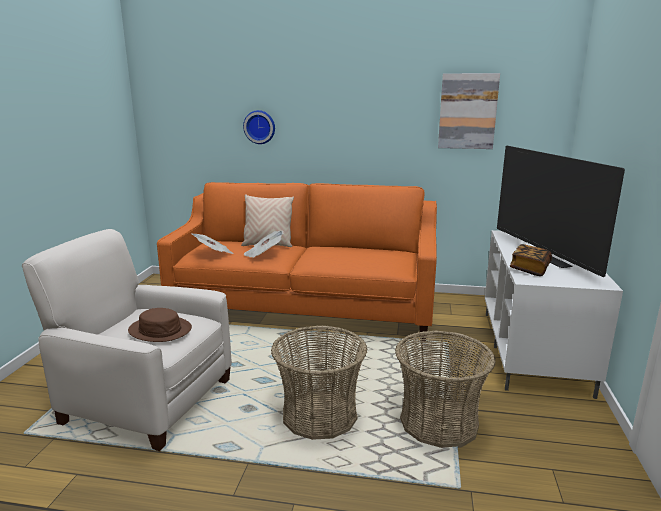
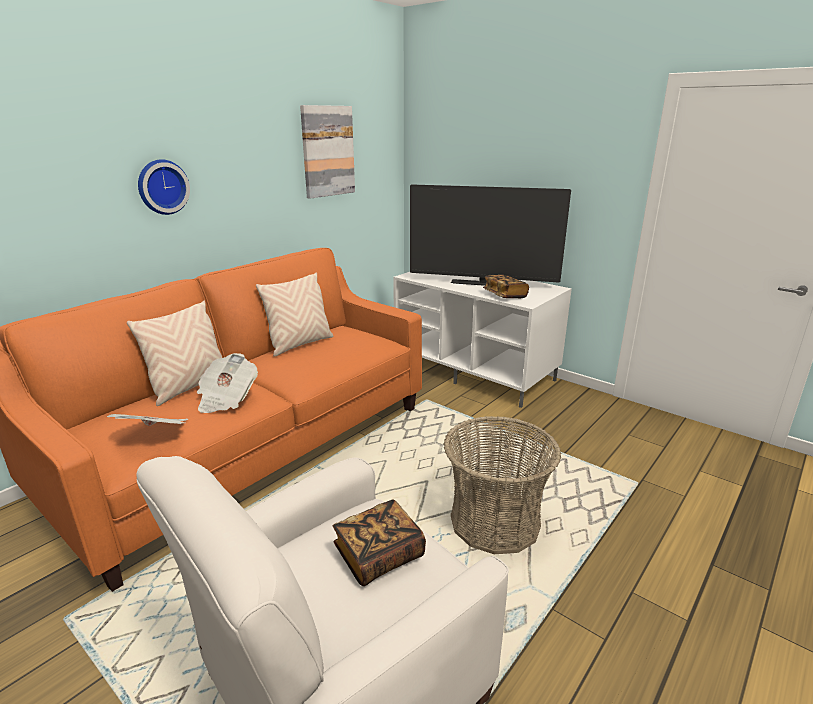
camera: 60 degrees left, 5 degrees up
(160, 330) = (379, 555): brown hat -> book
(260, 127) = (56, 201): wall clock -> wall clock (162, 187)
(355, 249) = (299, 344): none -> beige pillow
(438, 423) = (548, 457): basket -> none

